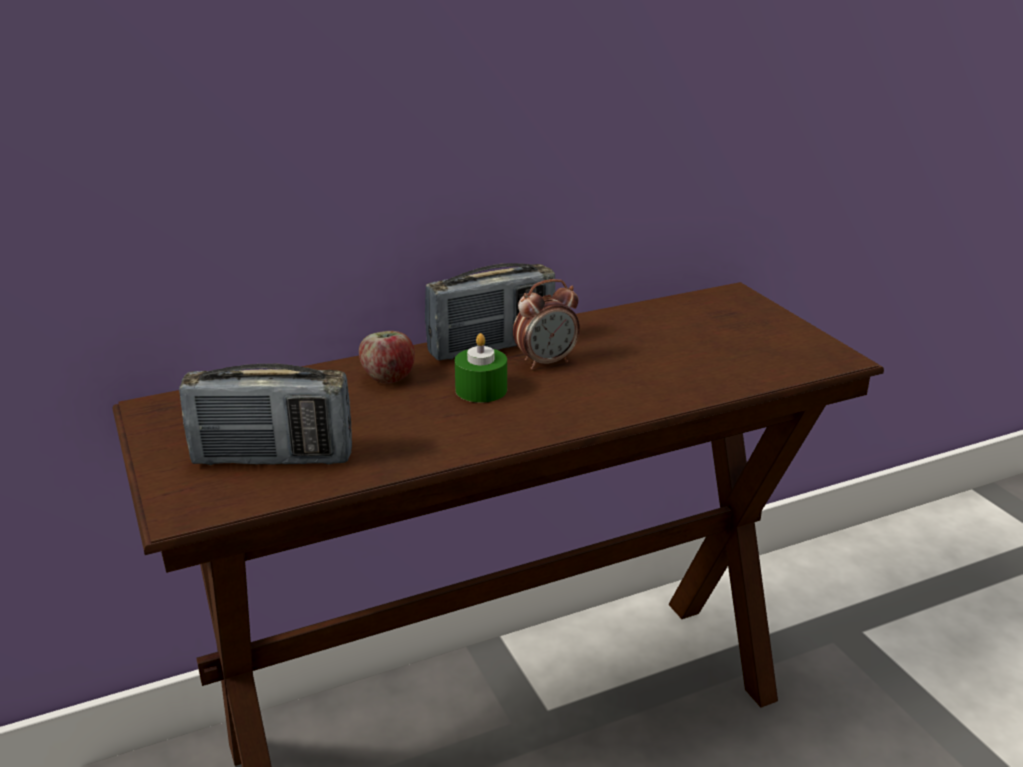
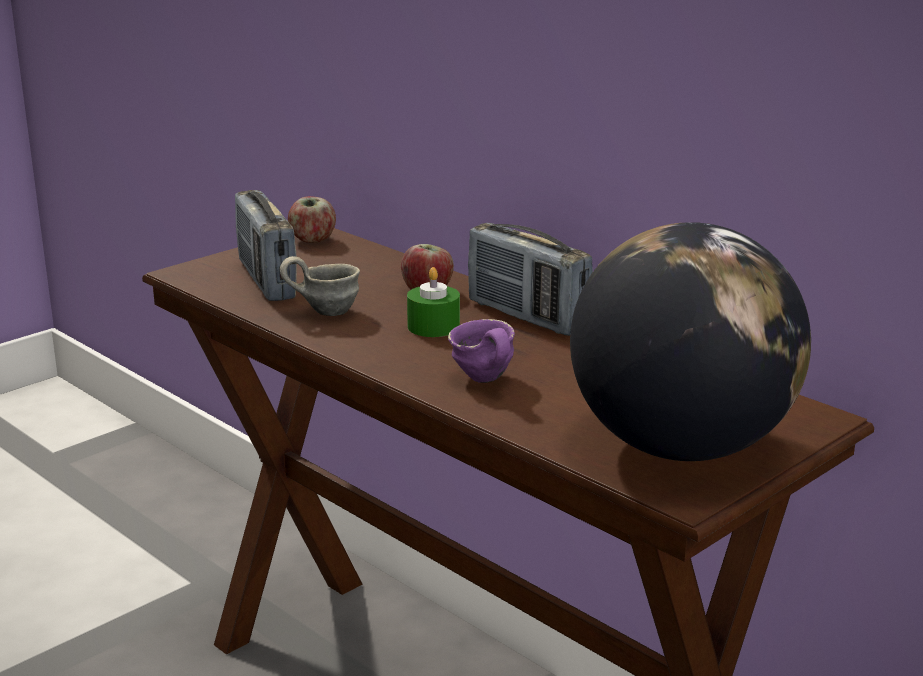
camera: 70 degrees right, 5 degrees down
(172, 414) = (312, 240): none -> apple
(398, 437) = (325, 312): none -> grey mug
(546, 362) = (515, 343): alarm clock -> none
(616, 390) = (481, 381): none -> purple mug
(767, 343) = (681, 447): none -> globe

